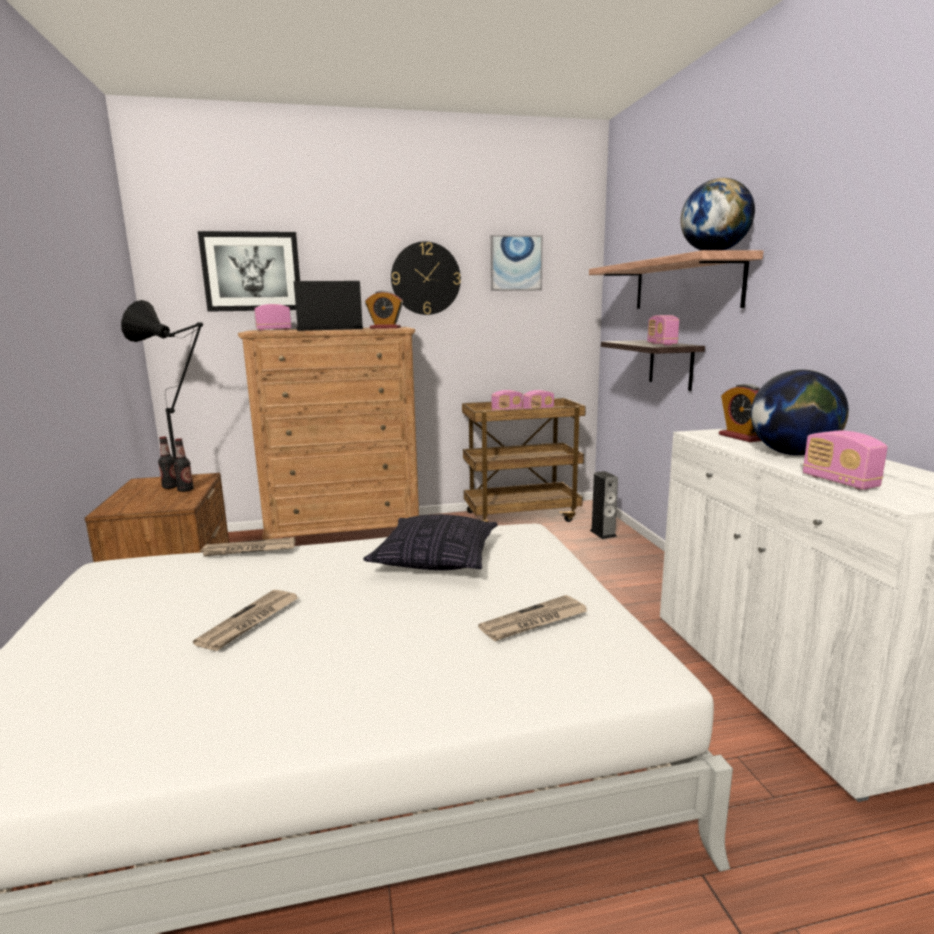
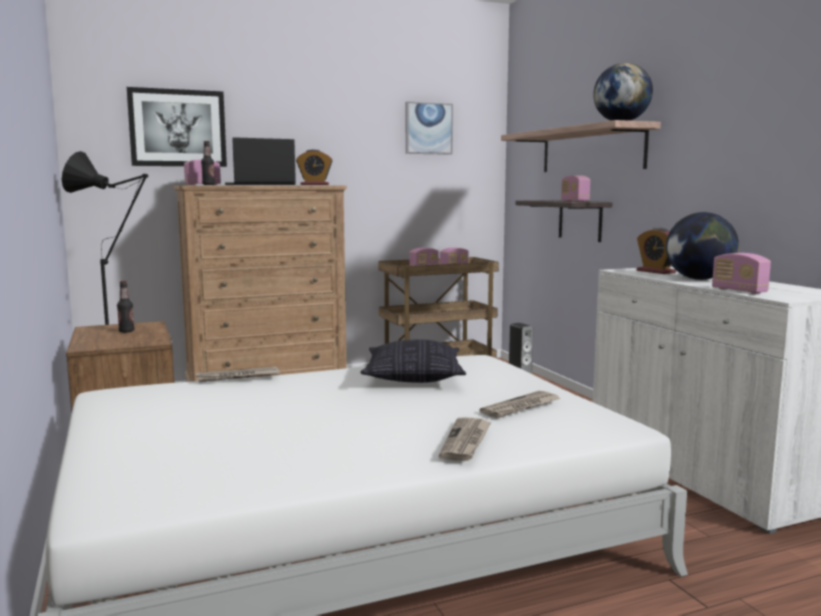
camera: 10 degrees left, 5 degrees down
(185, 490) = (145, 333): bottle -> bottle (208, 185)
(250, 622) = (285, 417): newspaper -> newspaper (466, 441)
(425, 278) = (345, 140): wall clock -> none

